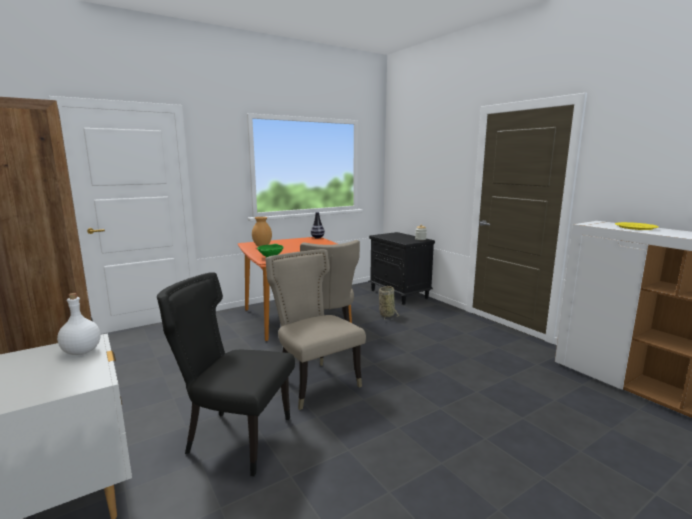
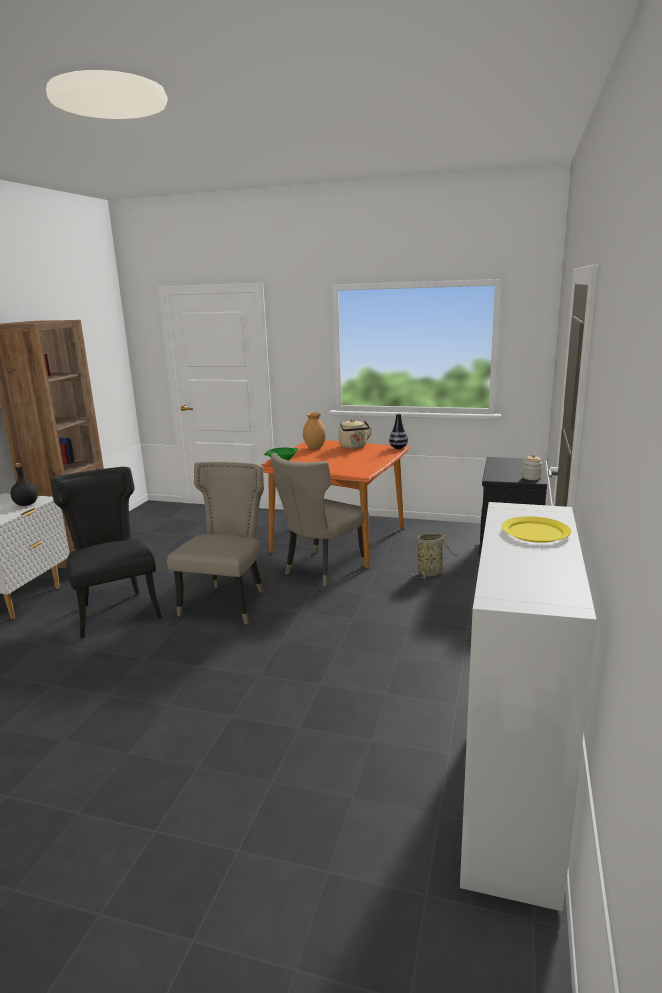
camera: 50 degrees right, 5 degrees up
(82, 352) = (26, 504): white bottle -> black bottle
(288, 241) = (354, 447): none -> beige kettle

